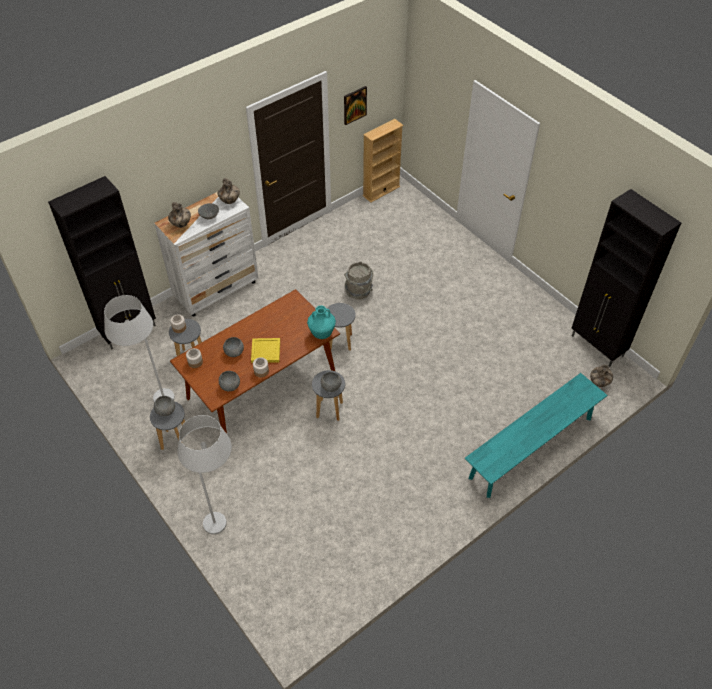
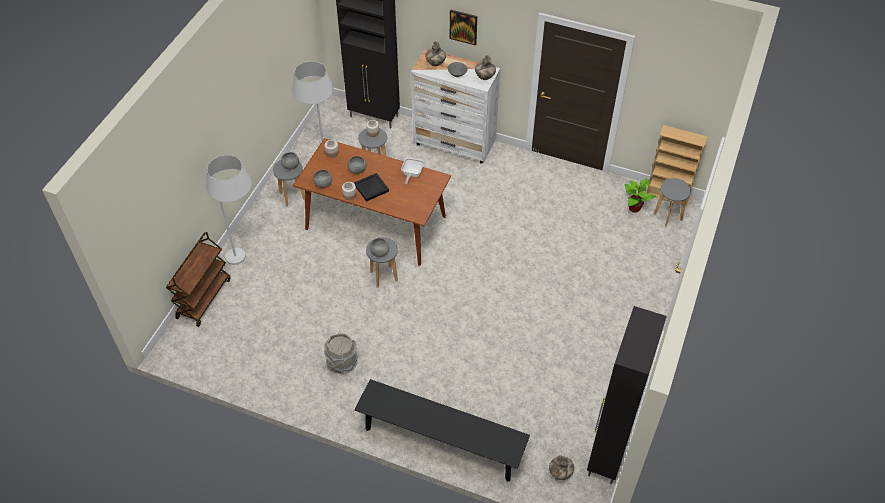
camera: 60 degrees right, 0 degrees up
(247, 575) = (203, 298): none -> brown cart
(266, 351) = (371, 188): yellow tray -> black tray
(273, 315) = (411, 174): none -> frying pan
(322, 334) = (414, 214): turquoise vase -> none
(340, 342) = (460, 250): grey stool -> grey stool (668, 217)
(354, 105) = (661, 90): picture -> picture (463, 27)
(359, 291) = (528, 236): grey bucket -> grey bucket (342, 363)
(379, 215) = (634, 208): none -> potted plant
(531, 447) = (441, 442): turquoise bench -> black bench

